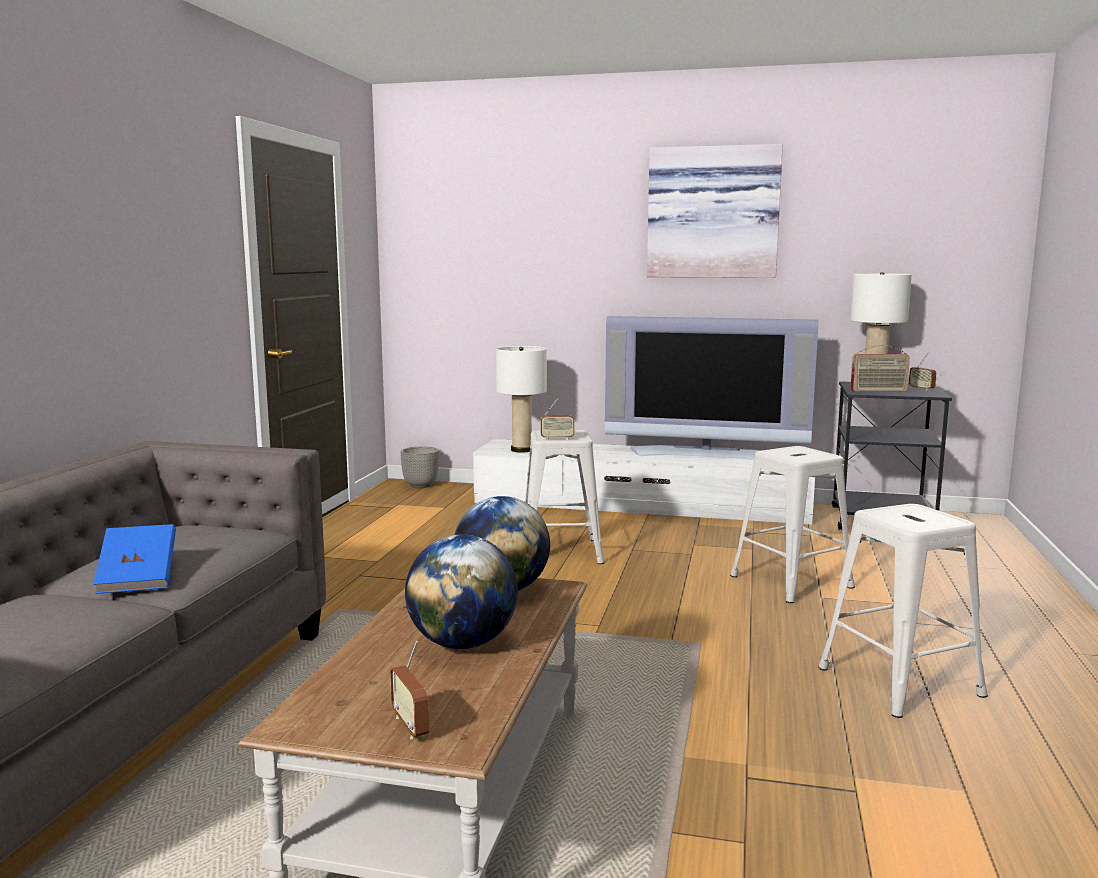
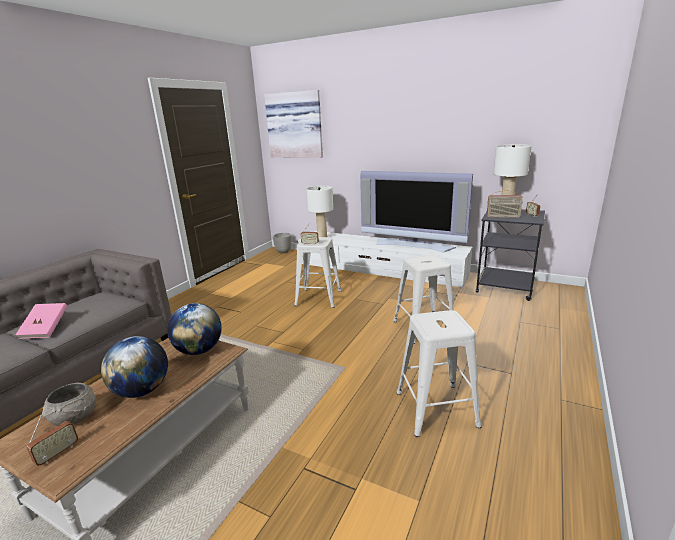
camera: 15 degrees right, 10 degrees up
(139, 579) = (46, 329): blue book -> pink book
(377, 685) = (74, 418): none -> grey bowl
(411, 726) = (57, 453): radio -> radio turned 135 degrees counterclockwise
(713, 213) = (420, 110): picture -> picture (295, 125)

